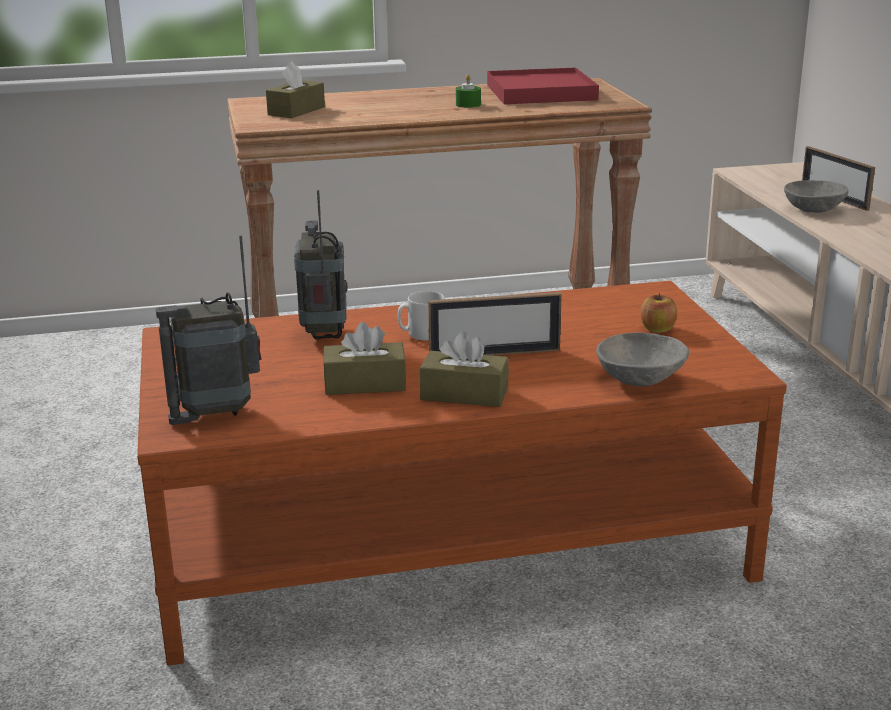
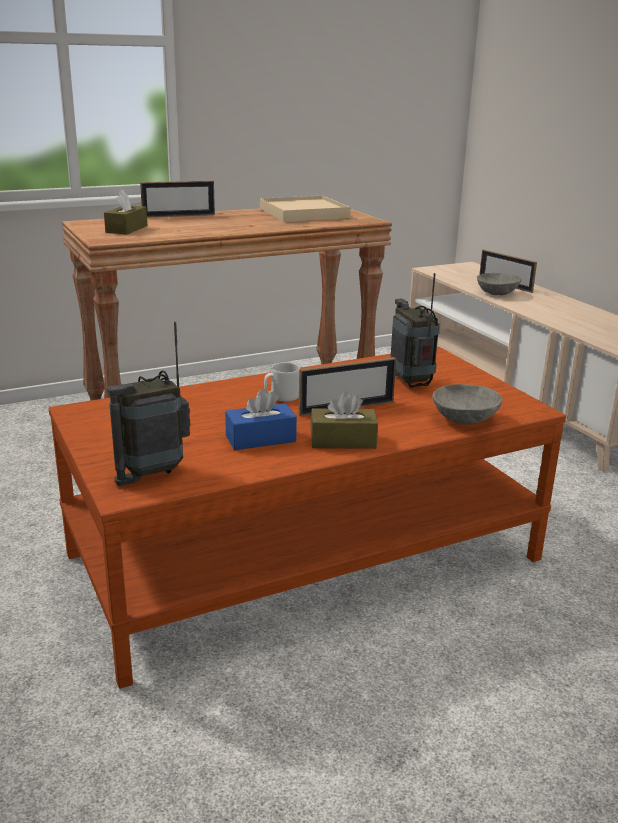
camera: 15 degrees left, 0 degrees up
(324, 333) = (204, 401): radio -> radio (411, 383)
(365, 384) = (260, 439): brown tissue box -> blue tissue box
(374, 93) = (178, 216): none -> picture frame
(468, 105) = (257, 222): green candle -> none
(541, 92) = (304, 213): red tray -> beige tray
(657, 329) = (452, 381): apple -> none

